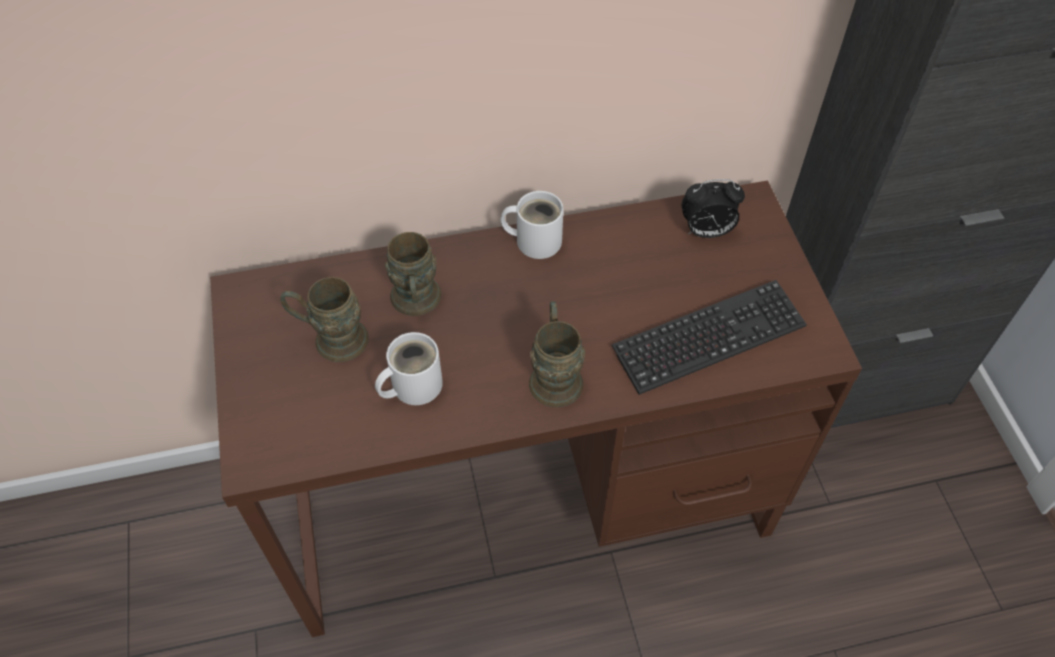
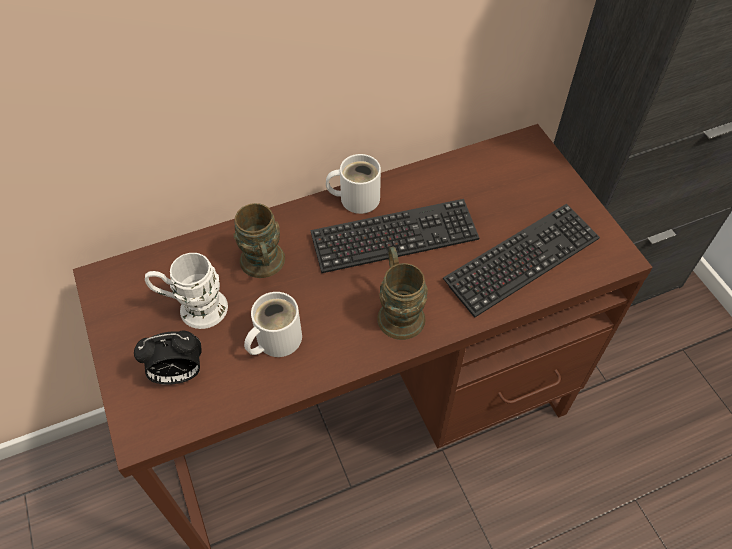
camera: 10 degrees left, 0 degrees up
(331, 339) = (194, 309): brown mug -> white mug
(568, 292) = (394, 238): none -> keyboard
(706, 231) = (498, 172): alarm clock -> alarm clock (178, 374)

